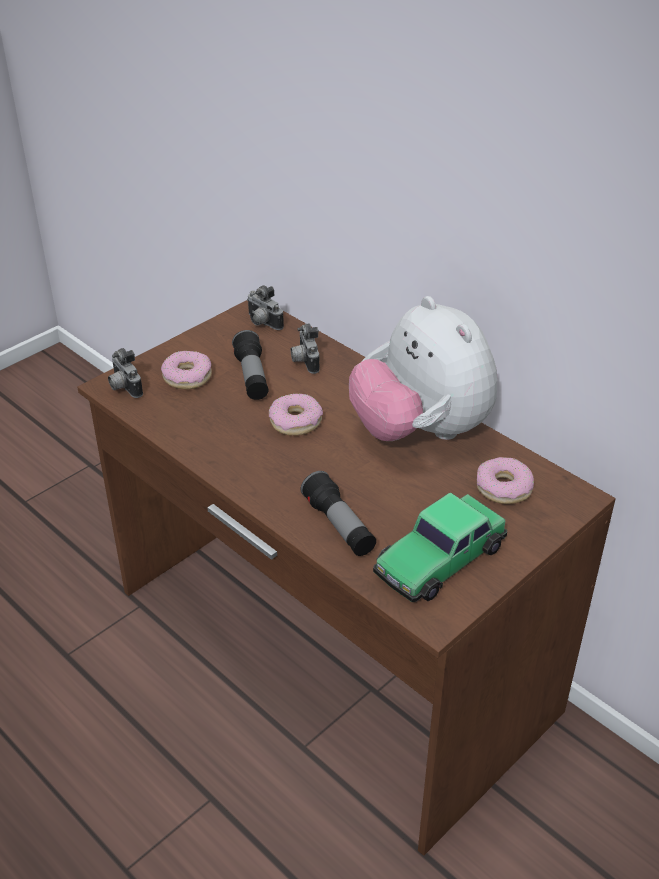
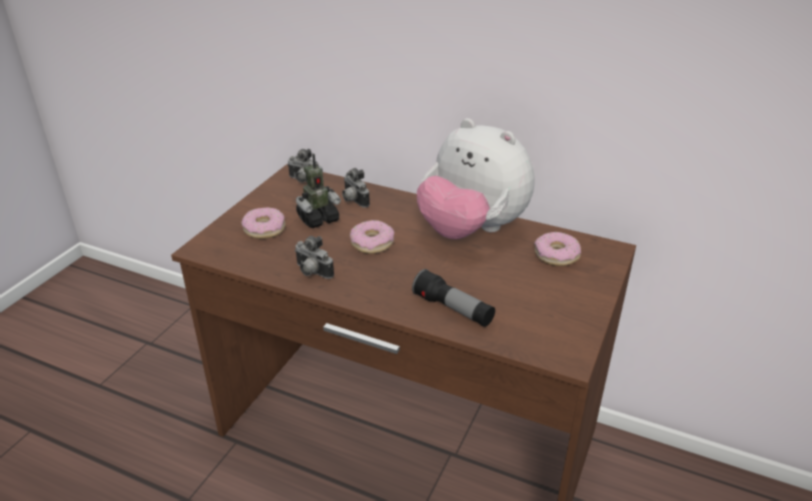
camera: 20 degrees left, 5 degrees down
(123, 387) = (214, 247): camera -> camera (312, 273)
(252, 377) = (318, 219): flashlight -> toy robot
(439, 559) = (544, 315): toy car -> none

